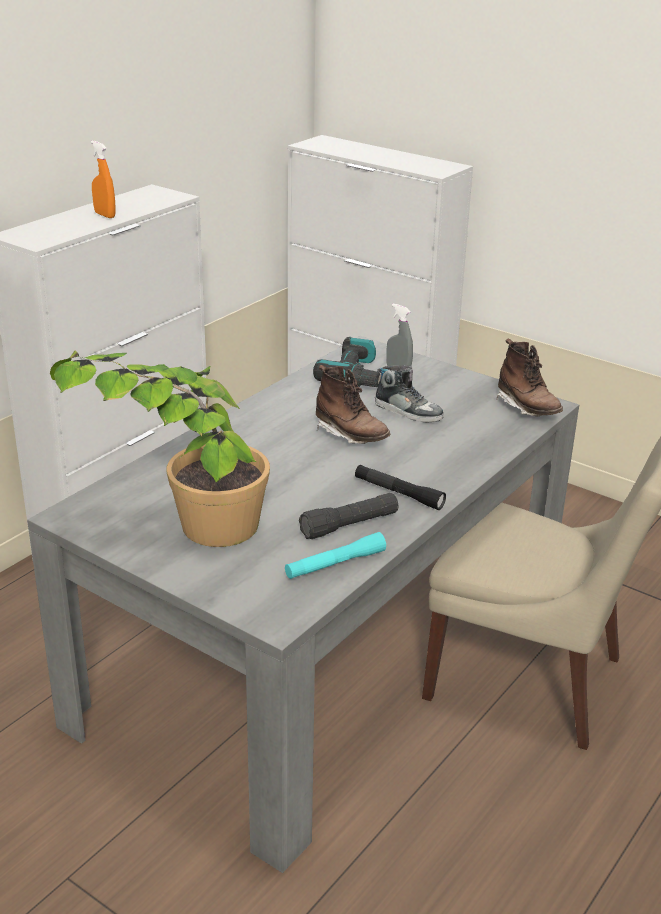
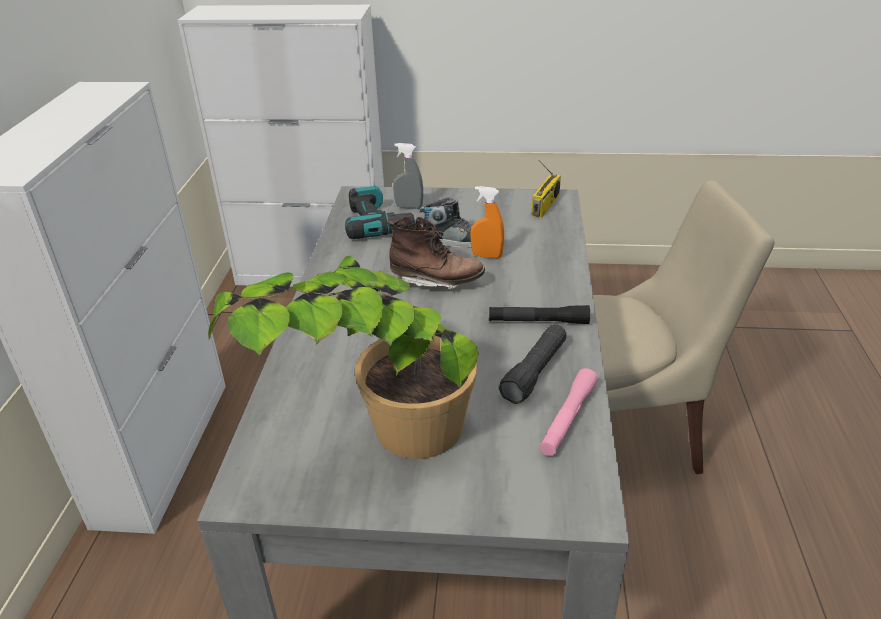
camera: 30 degrees left, 5 degrees up
(105, 215) = (63, 124): orange spray bottle -> orange spray bottle (487, 256)
(335, 564) = (568, 419): turquoise flashlight -> pink flashlight
(527, 408) = (546, 205): brown boot -> radio

